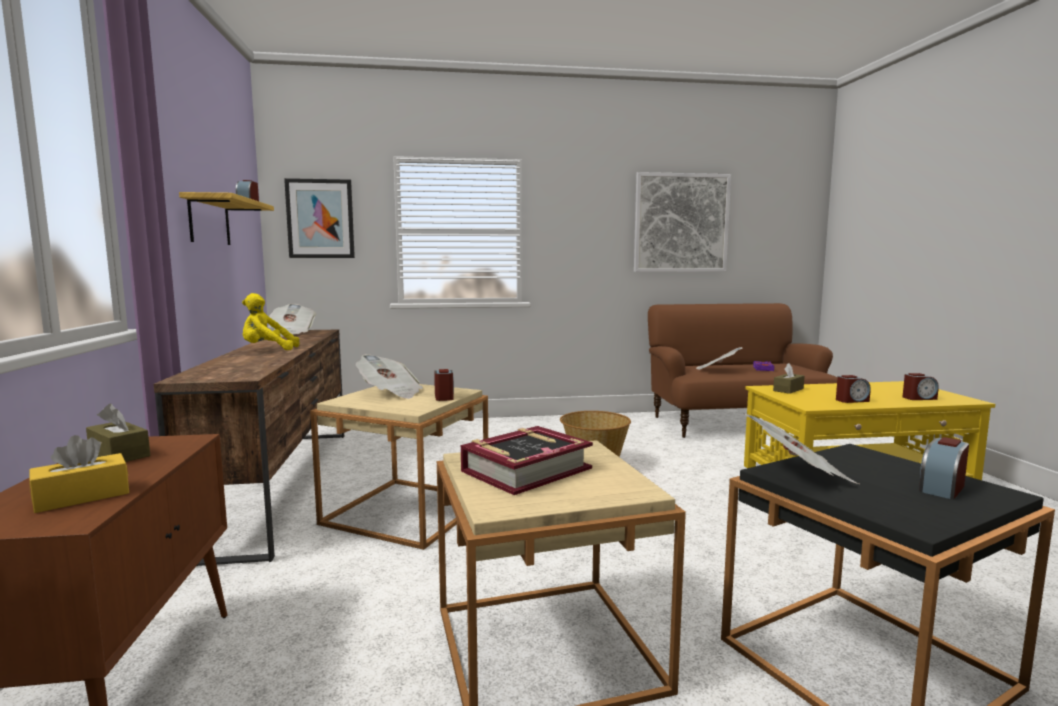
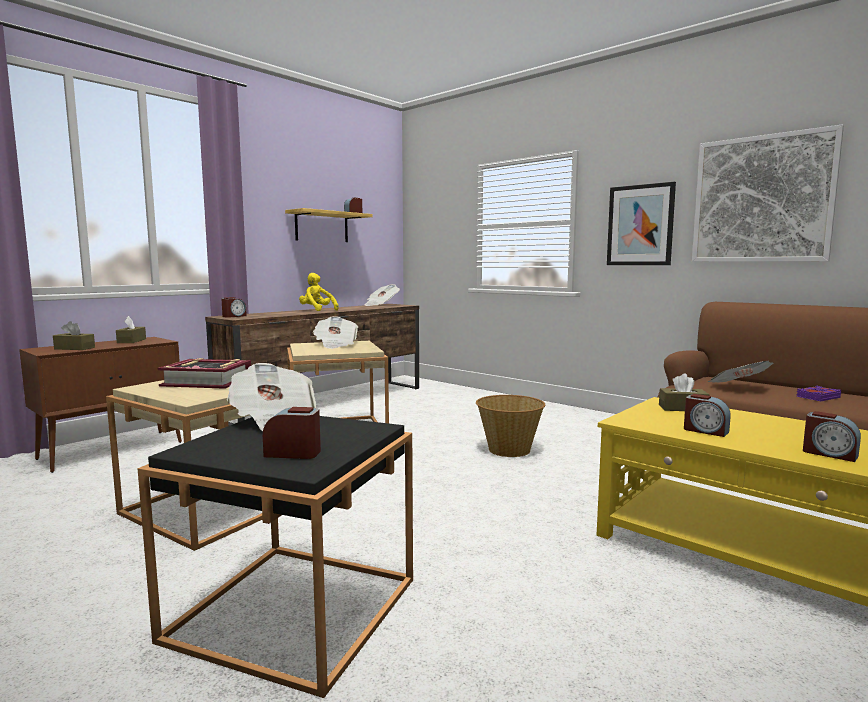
camera: 50 degrees right, 0 degrees up
(82, 497) = (74, 348): yellow tissue box -> brown tissue box
(320, 219) = (432, 221): picture -> picture (640, 225)
(444, 397) = (347, 351): alarm clock -> alarm clock (234, 316)

